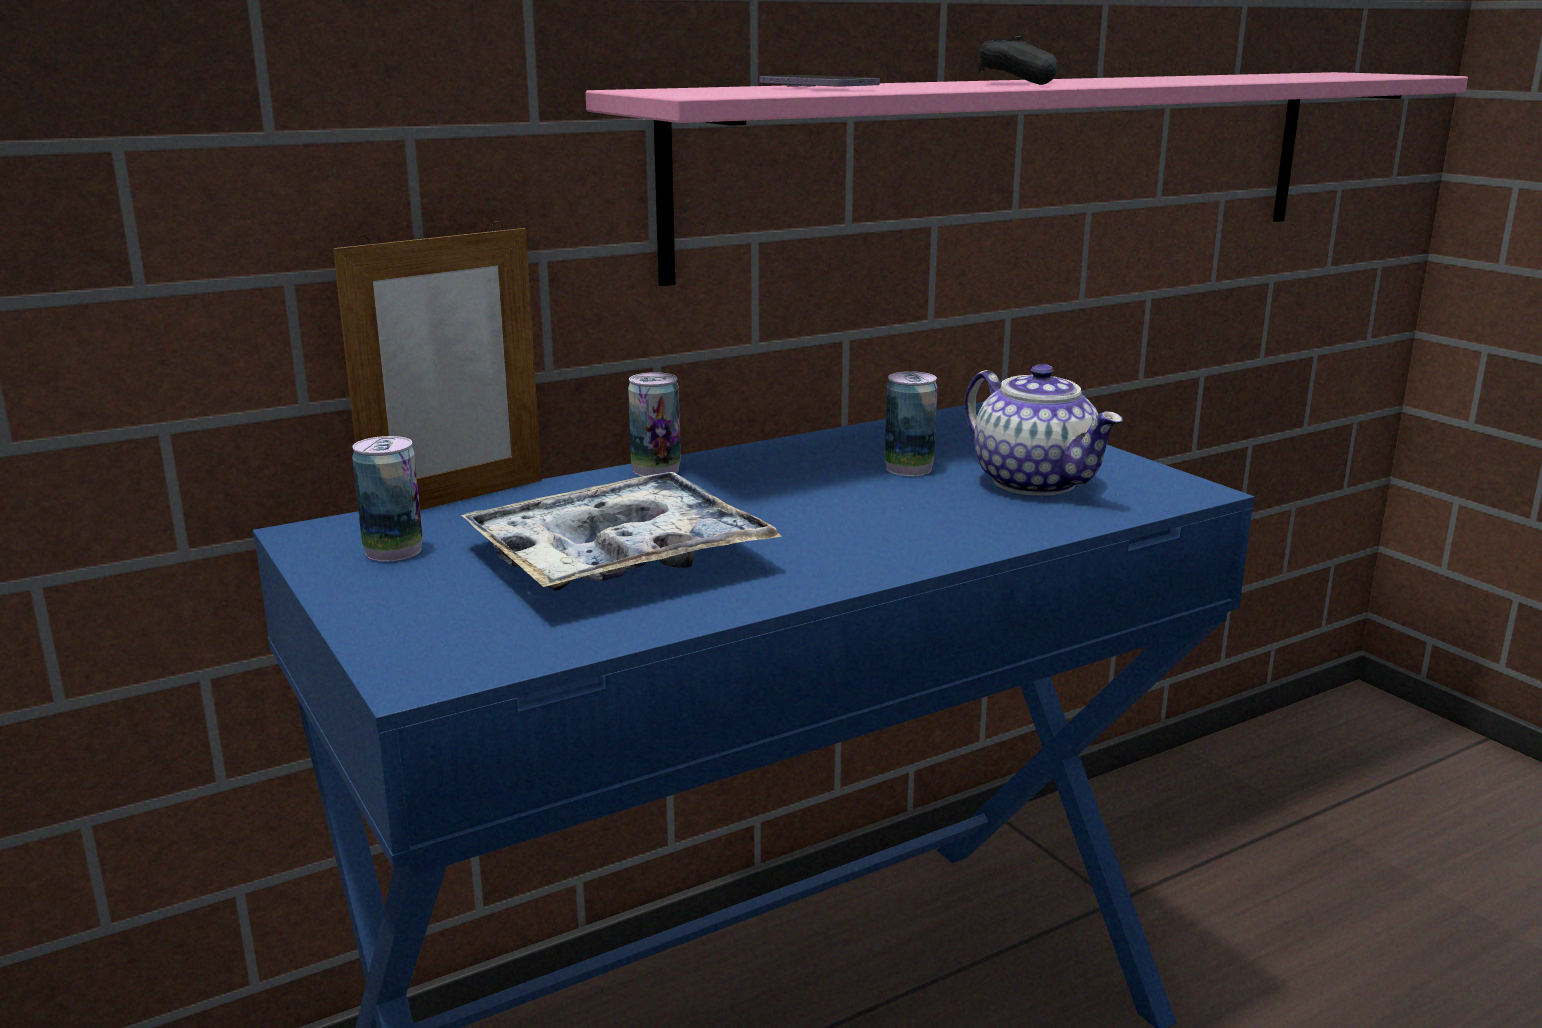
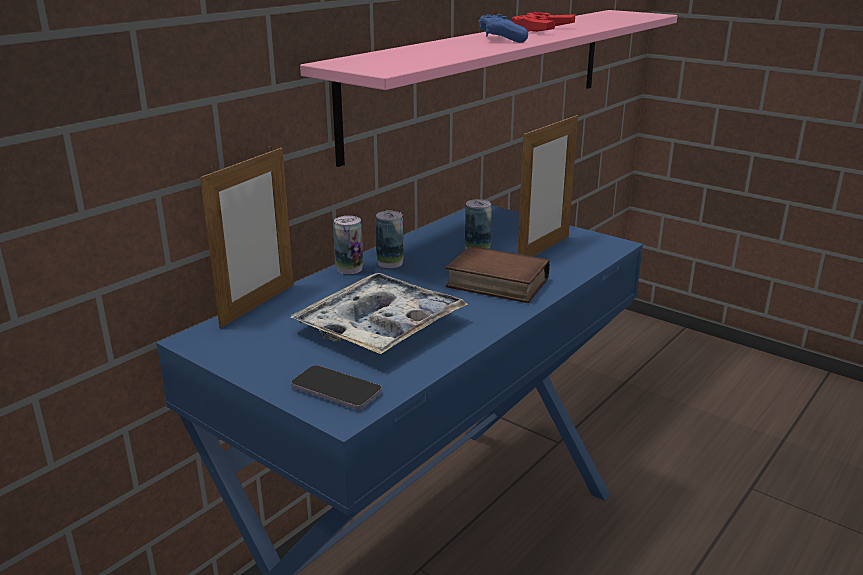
camera: 20 degrees left, 5 degrees up
(393, 551) = (255, 343): can -> can (390, 263)
(818, 87) = (421, 54): phone -> phone (336, 390)
(890, 522) = (495, 284): none -> book
(1017, 82) = (501, 39): black game controller -> blue game controller
(1036, 482) = (543, 249): teapot -> picture frame
(1125, 79) = (541, 30): none -> red game controller

